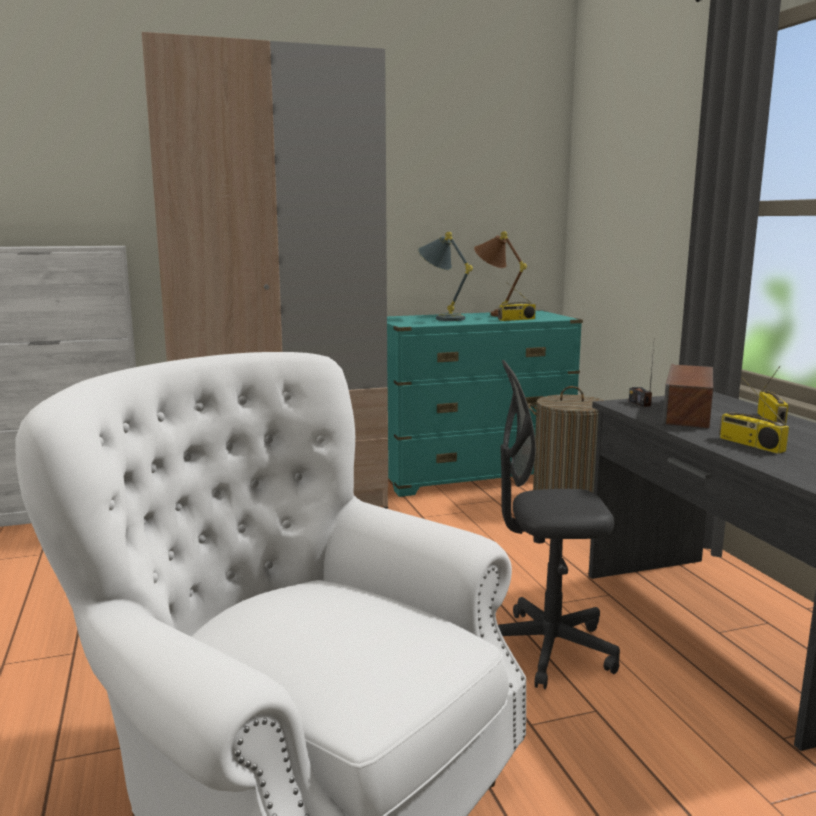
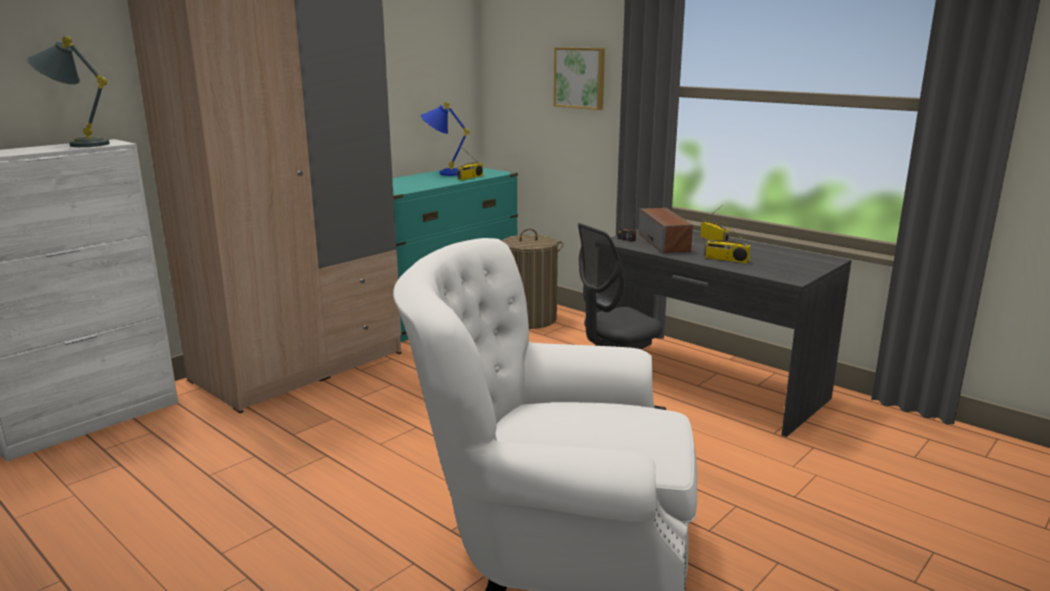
camera: 30 degrees left, 5 degrees up
(441, 318) = (408, 182): grey table lamp -> grey table lamp (77, 144)
(495, 314) = (442, 173): brown table lamp -> blue table lamp
(659, 200) = (580, 78): none -> picture

